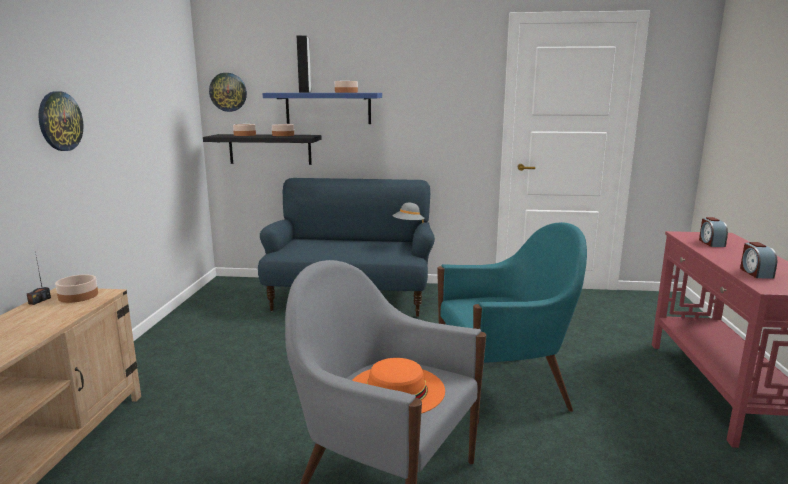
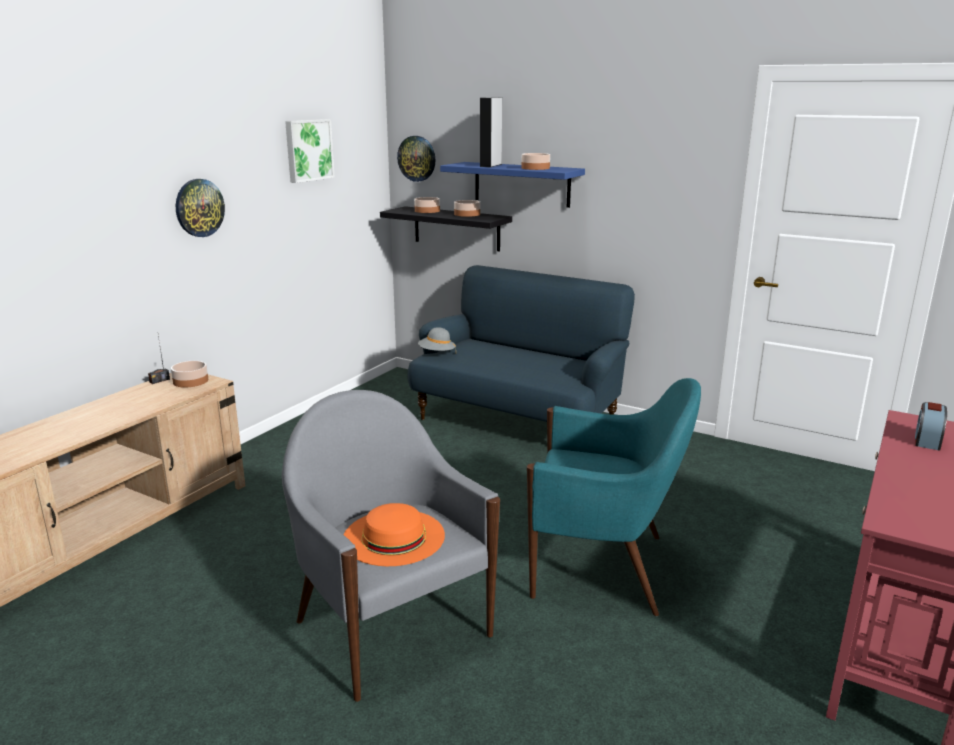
camera: 25 degrees right, 5 degrees up
(144, 77) = (308, 150): none -> picture
(408, 224) = (589, 342): grey hat -> grey hat (437, 353)
(755, 273) = (911, 497): alarm clock -> none

